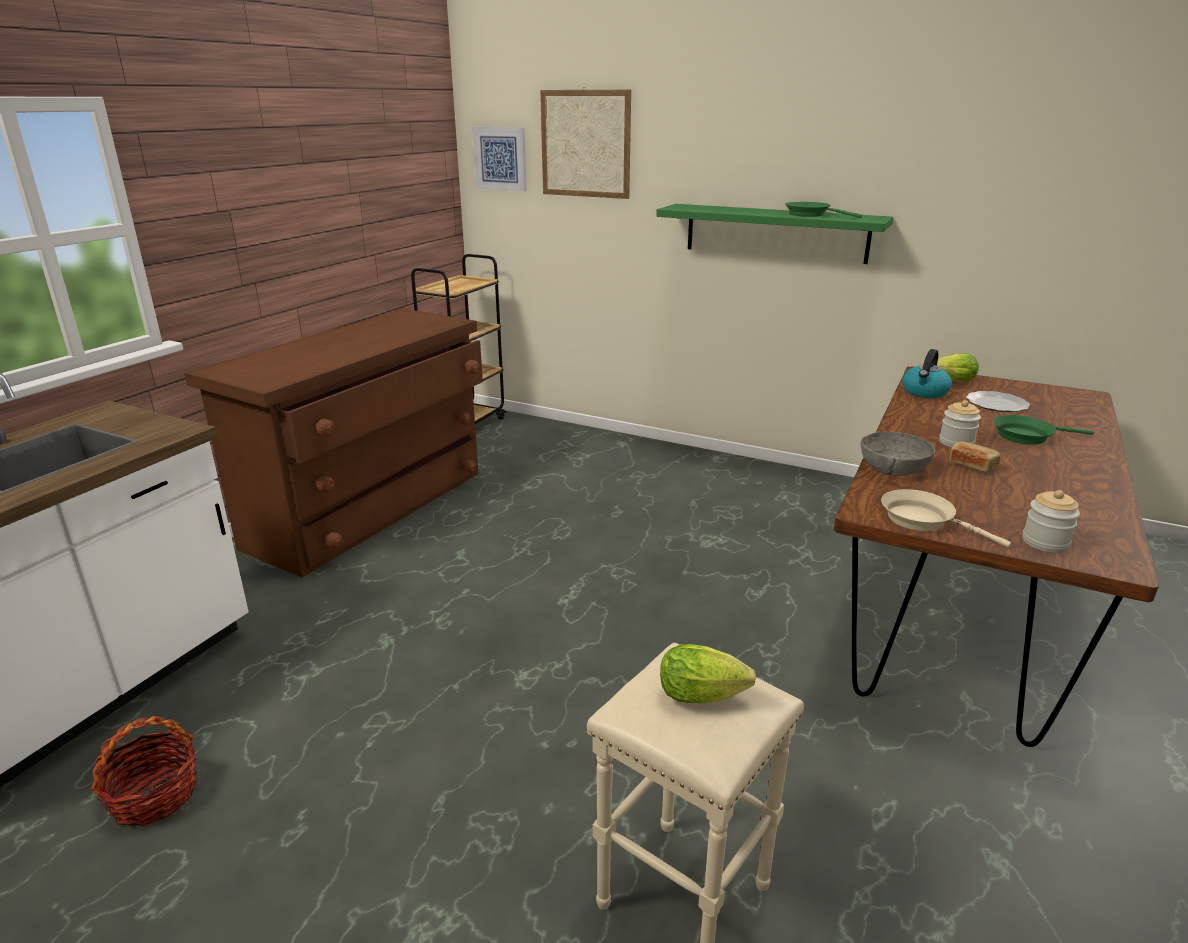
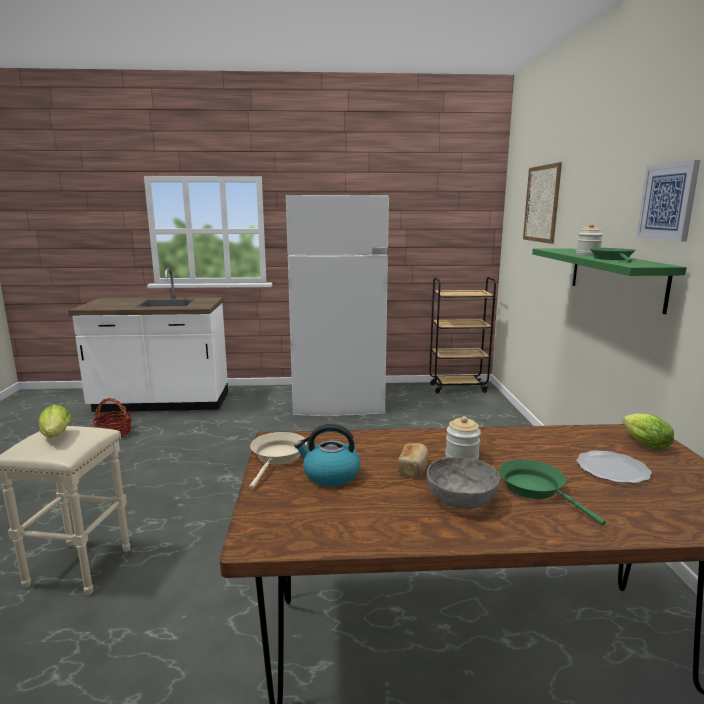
camera: 60 degrees right, 10 degrees down
(373, 510) = (338, 399): brown dresser -> white fridge
(500, 158) = (514, 215): picture -> picture (668, 202)
(892, 469) = (366, 440): grey bowl -> grey bowl (461, 498)
(924, 392) = (579, 436): kettle -> kettle (330, 475)
(1045, 542) = (275, 505): jar -> jar (588, 255)

